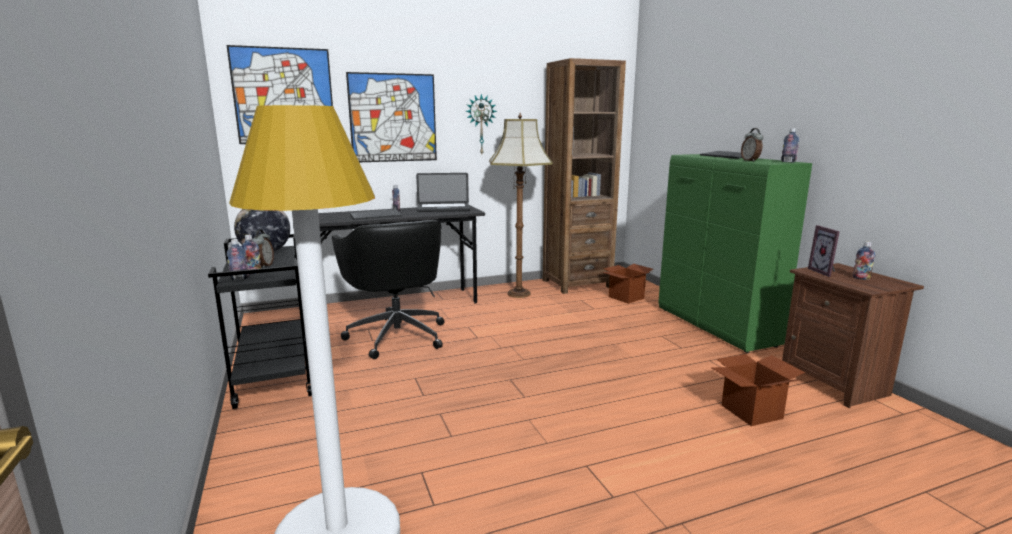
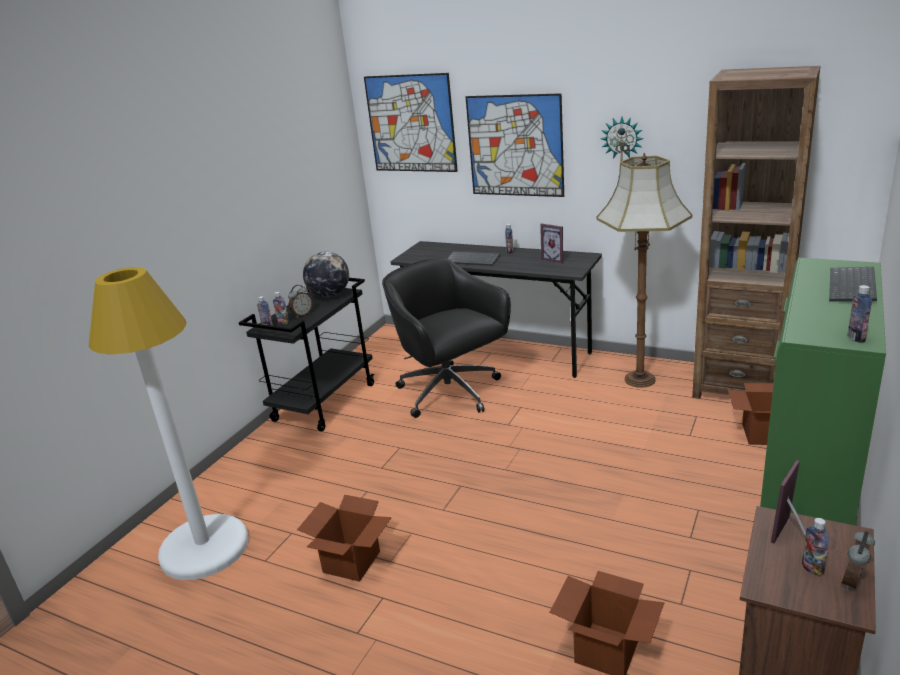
camera: 50 degrees right, 10 degrees up
(397, 335) = (451, 393): black office chair -> black office chair turned 120 degrees clockwise
(443, 209) = (555, 259): laptop -> picture frame
(517, 459) = (351, 562): none -> cardboard box
(750, 161) = (809, 317): alarm clock -> alarm clock (854, 582)

